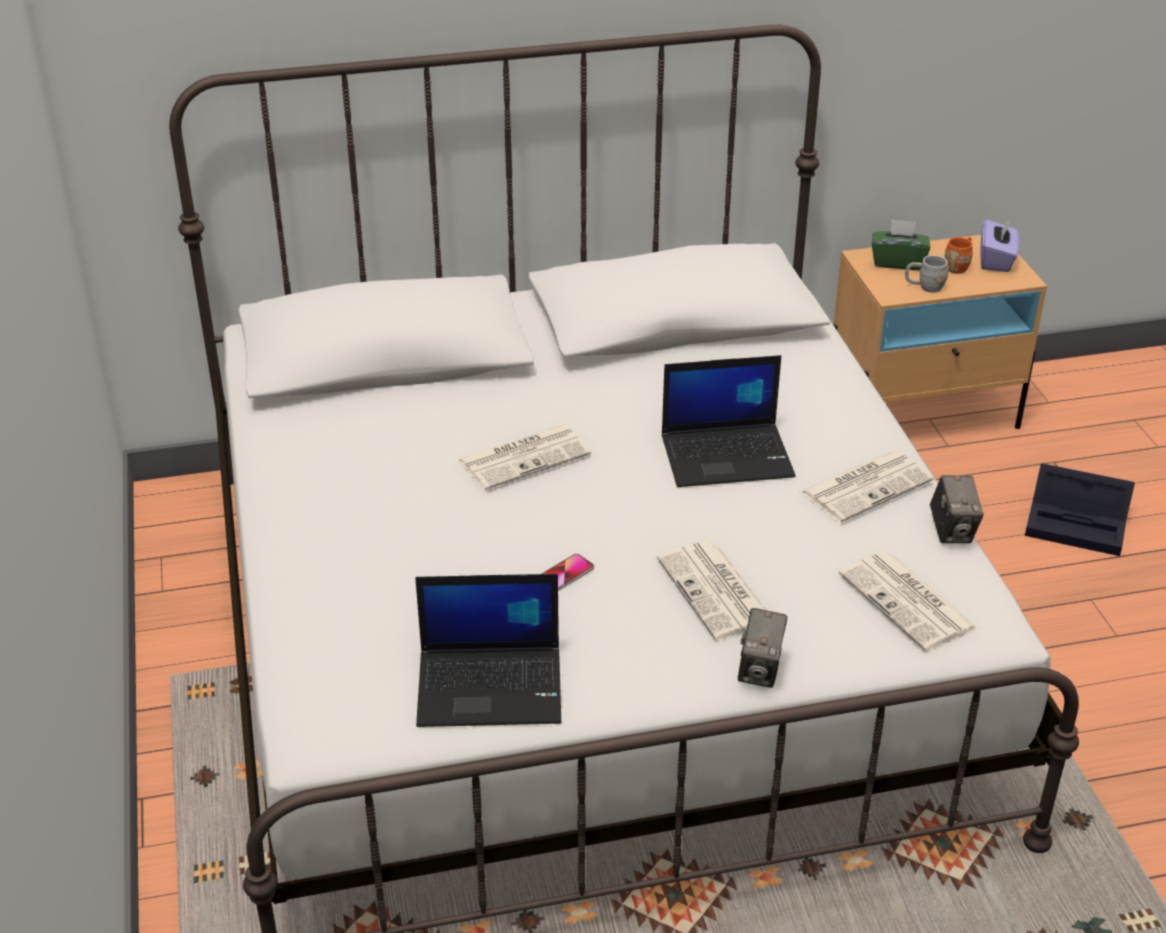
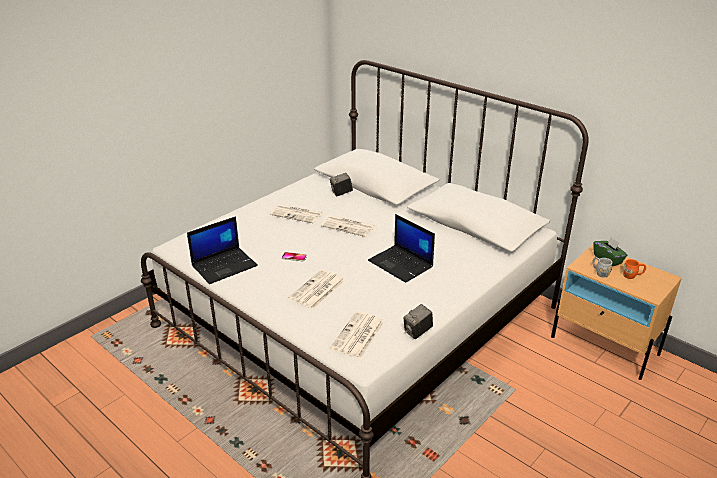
camera: 55 degrees right, 5 degrees down
(492, 686) = (225, 265): laptop -> laptop turned 90 degrees counterclockwise
(760, 670) = (282, 314): camera -> camera (341, 193)
(866, 486) = (421, 301): newspaper -> newspaper (297, 214)
(996, 260) = (655, 284): purple tissue box -> none
(1079, 524) = (595, 425): black storage box -> none

